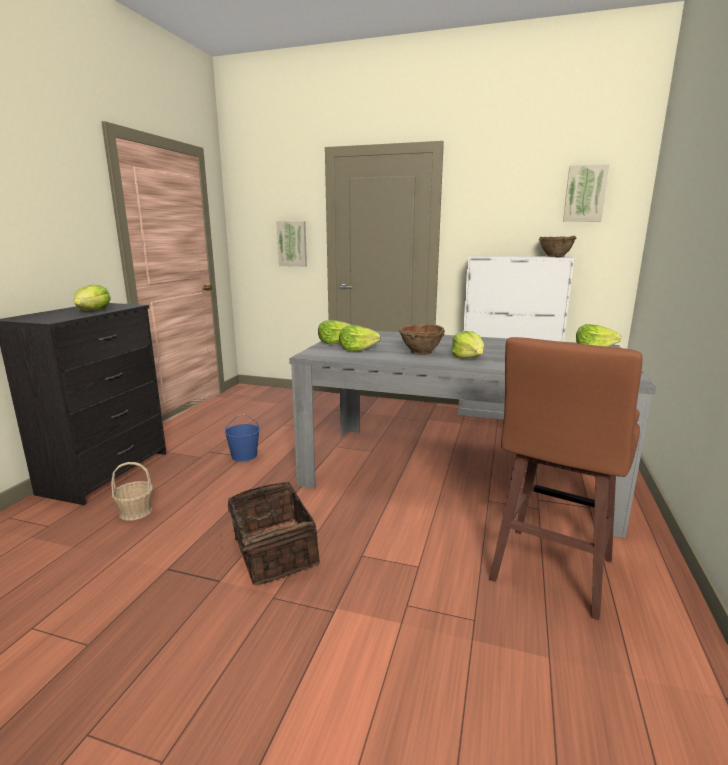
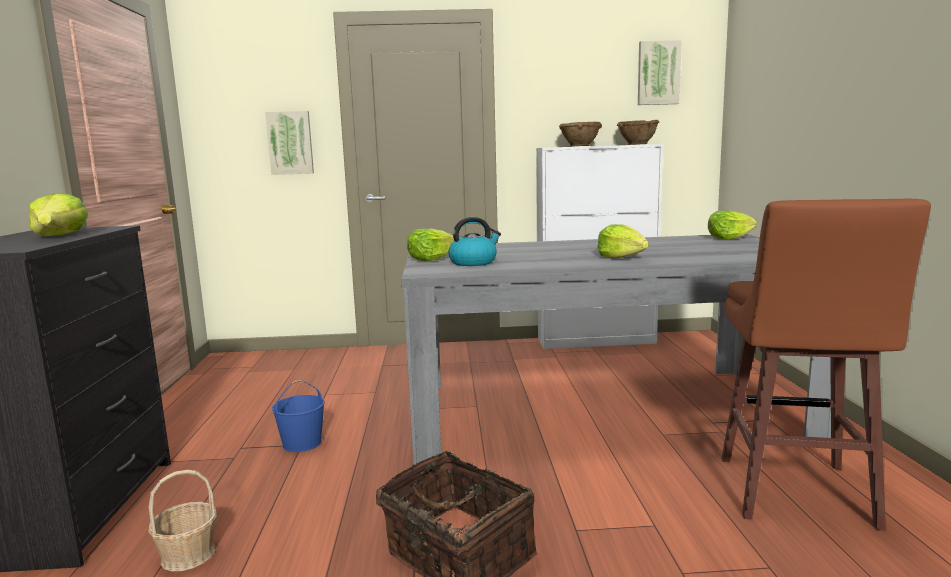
camera: 20 degrees left, 5 degrees down
(357, 349) = (473, 262): lettuce -> kettle
(421, 352) = (557, 258): brown bowl -> brown bowl (580, 146)

